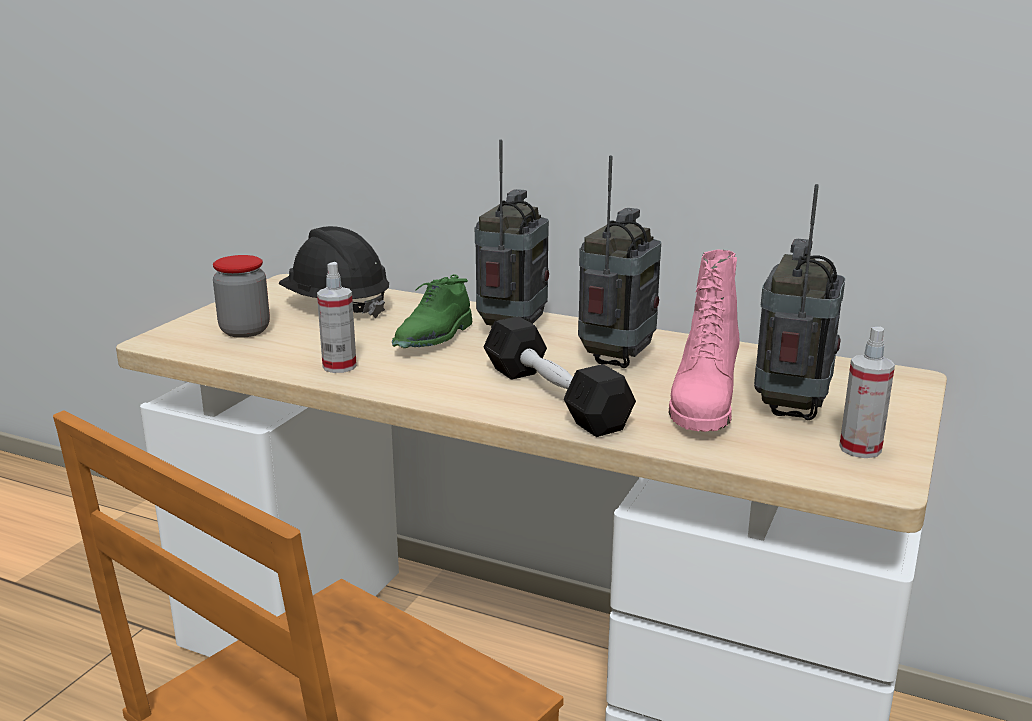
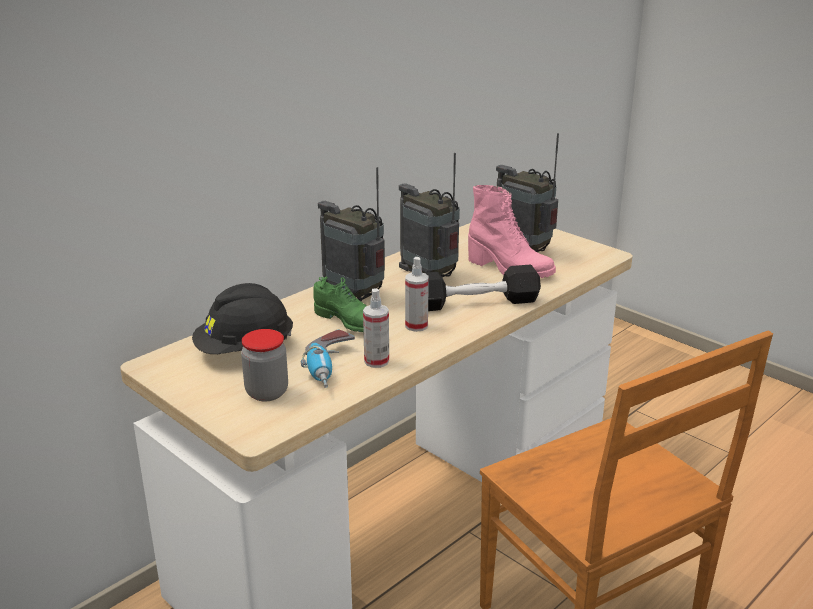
camera: 70 degrees left, 5 degrees up
(309, 348) = (331, 369): none -> power drill
(860, 449) = (575, 249): spray bottle -> spray bottle (416, 326)

